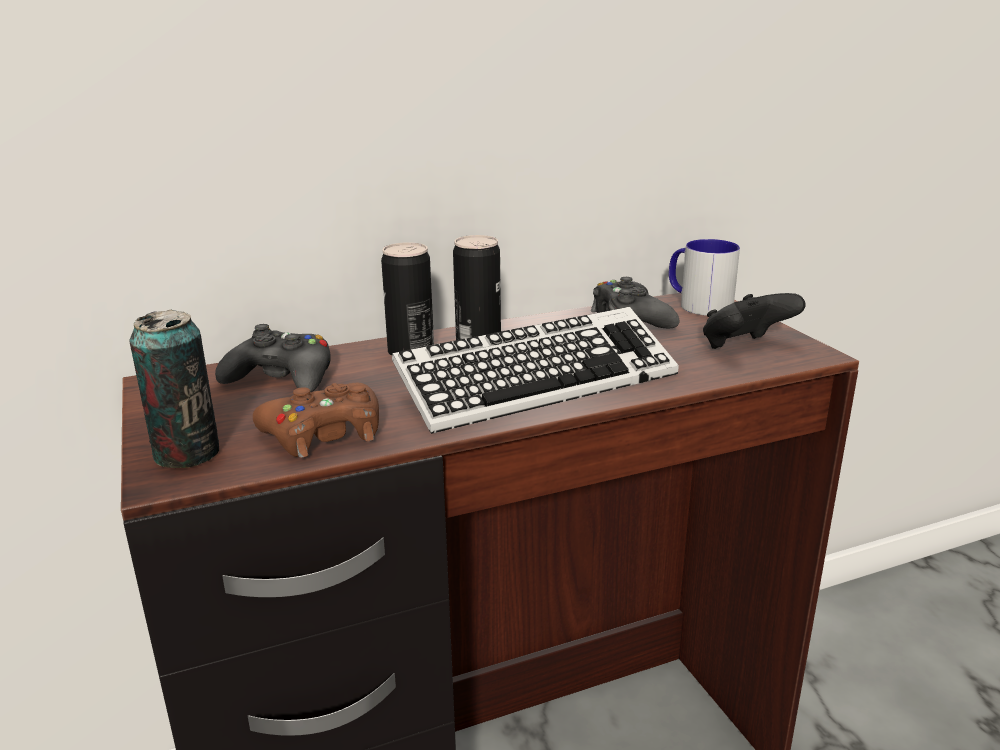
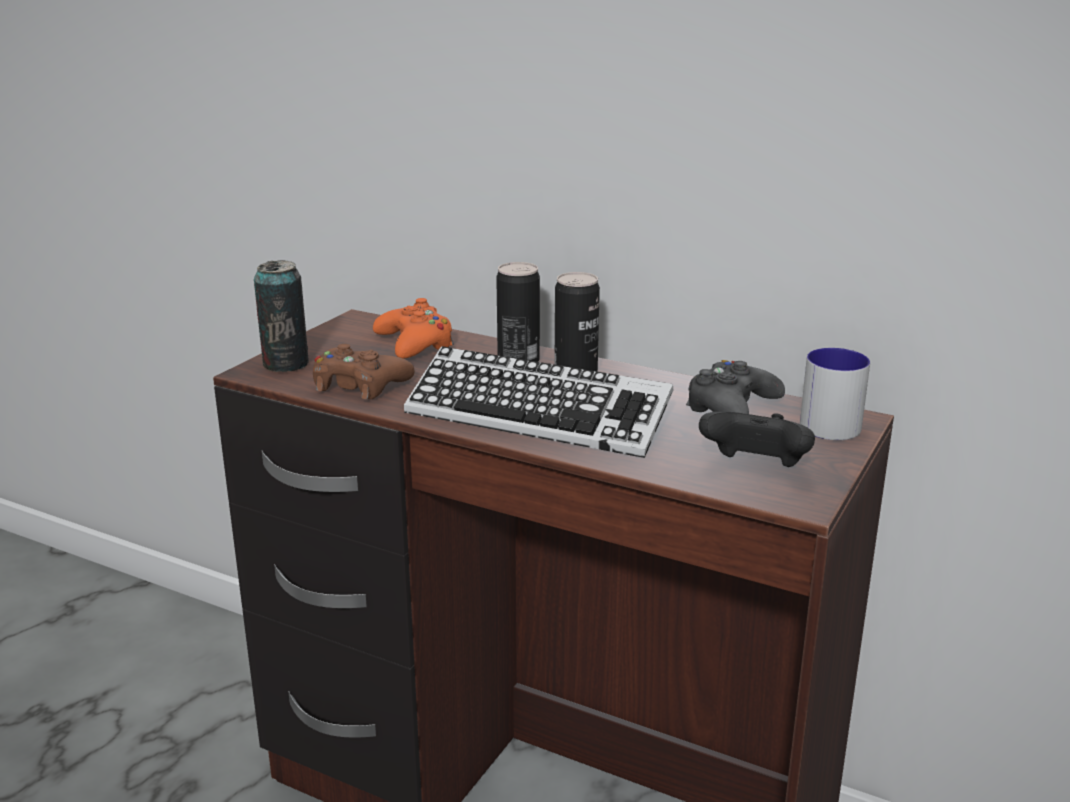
camera: 50 degrees right, 0 degrees up
(282, 378) = (415, 344): black game controller -> orange game controller

